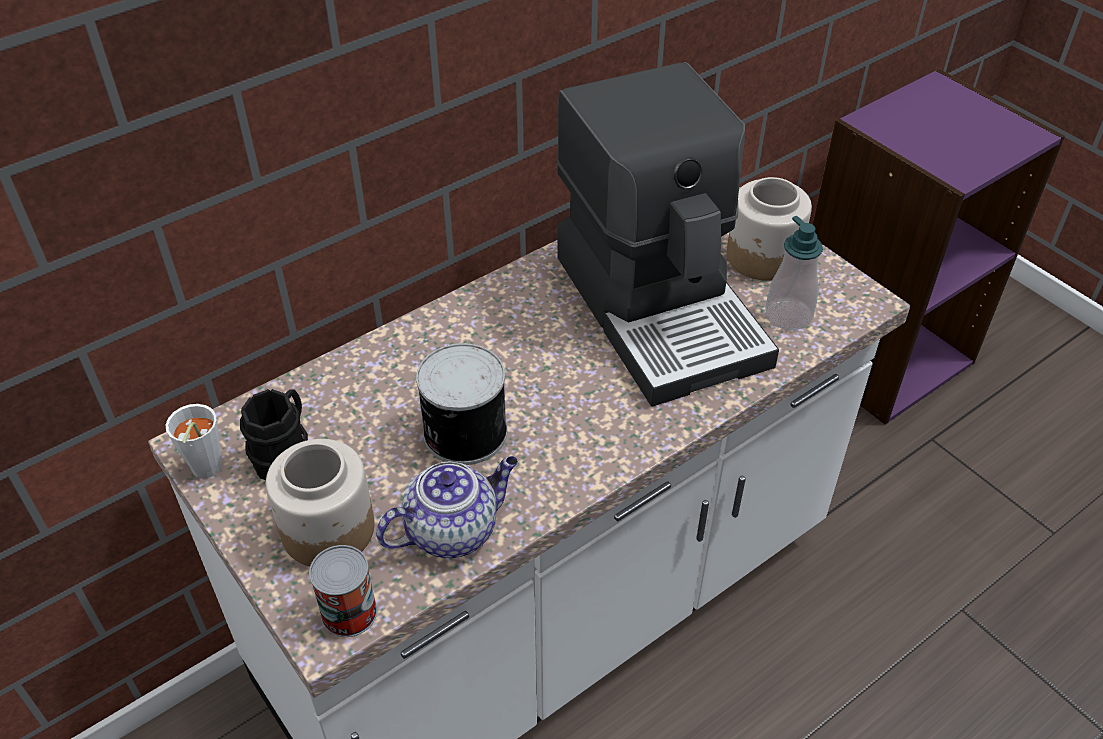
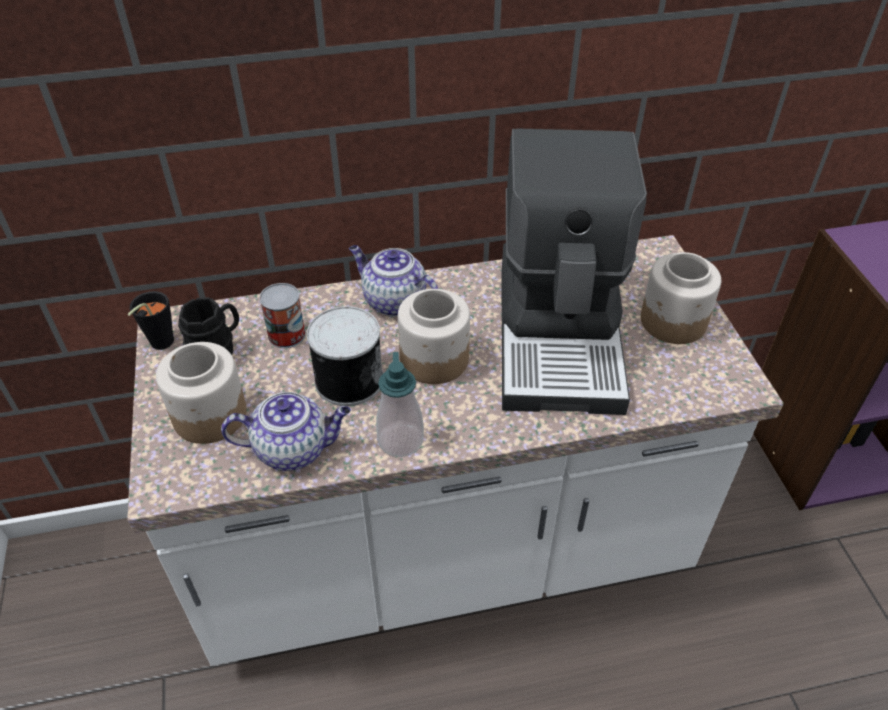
camera: 25 degrees right, 0 degrees up
(204, 472) = (158, 345): white cup -> black cup
(349, 612) = (185, 480): can -> can (286, 334)
(457, 328) = (393, 301): none -> teapot
(544, 378) = (433, 360): none -> jar
(788, 315) = (665, 376): soap dispenser -> soap dispenser (400, 440)

